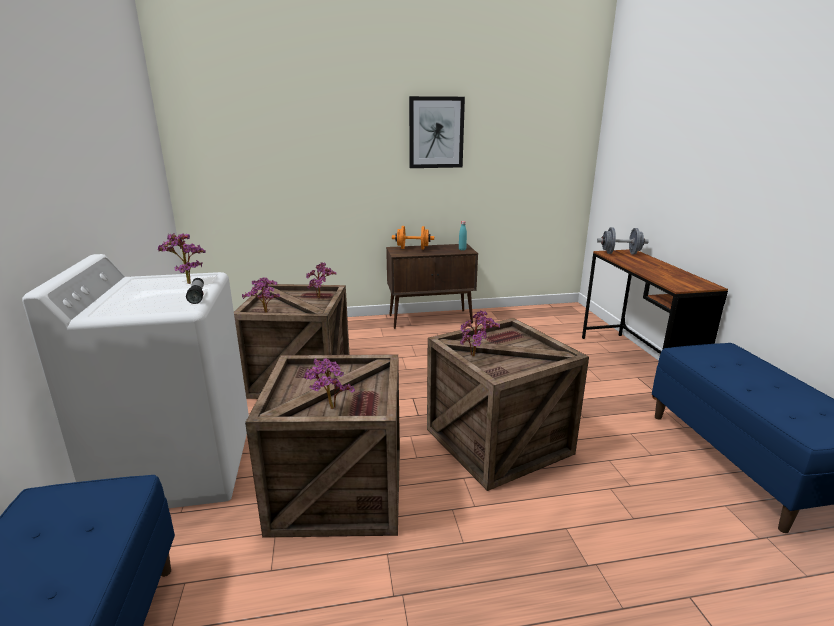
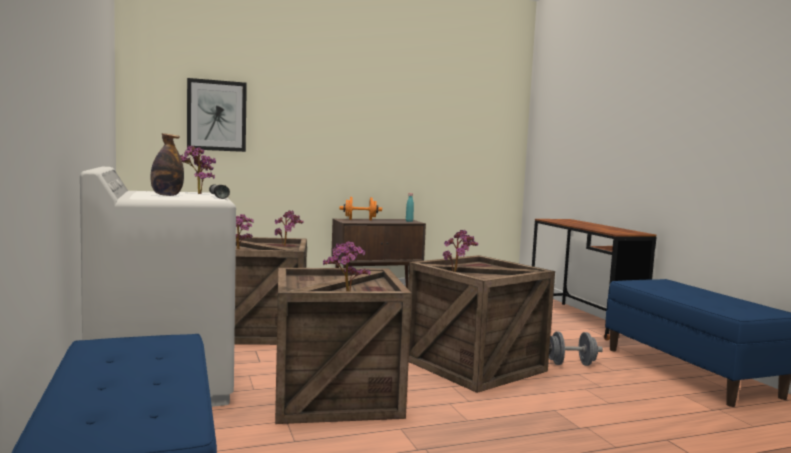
camera: 10 degrees left, 15 degrees down
(145, 295) = (167, 195): none -> bottle
(436, 132) = (384, 112): picture -> picture (216, 115)
(620, 253) = (559, 220): grey dumbbell -> grey dumbbell (570, 364)

